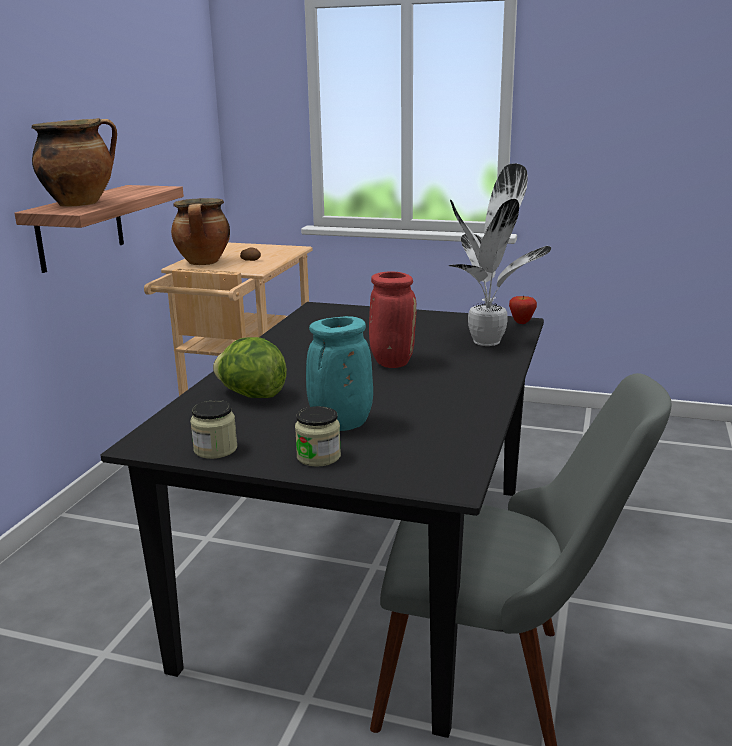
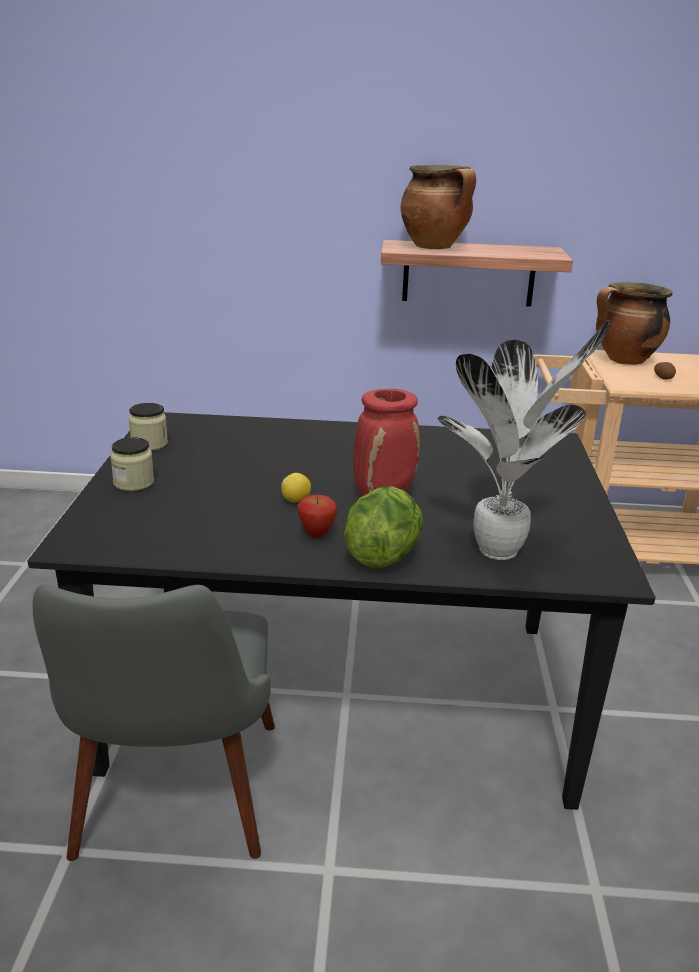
camera: 75 degrees right, 5 degrees up
(251, 395) = (267, 442): lettuce -> lettuce (383, 556)
(340, 426) = (201, 485): turquoise vase -> none
(389, 391) = (296, 501): none -> lemon
(521, 322) = (610, 576): apple -> apple (317, 535)

